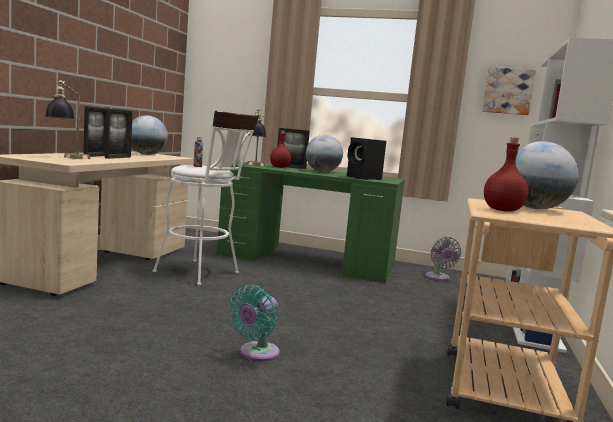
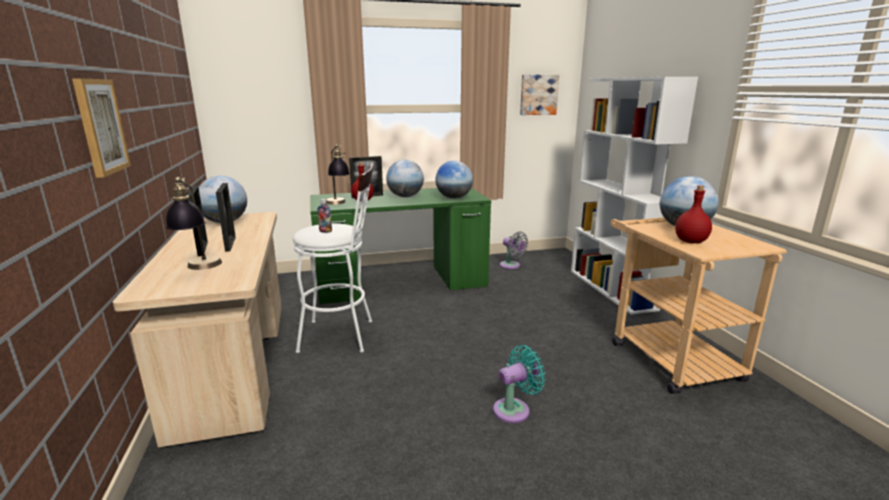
camera: 30 degrees left, 10 degrees up
(33, 43) = (100, 126): none -> picture
(256, 354) = (515, 409): turquoise fan -> turquoise fan turned 120 degrees counterclockwise
(364, 178) = (454, 198): black speaker -> globe

